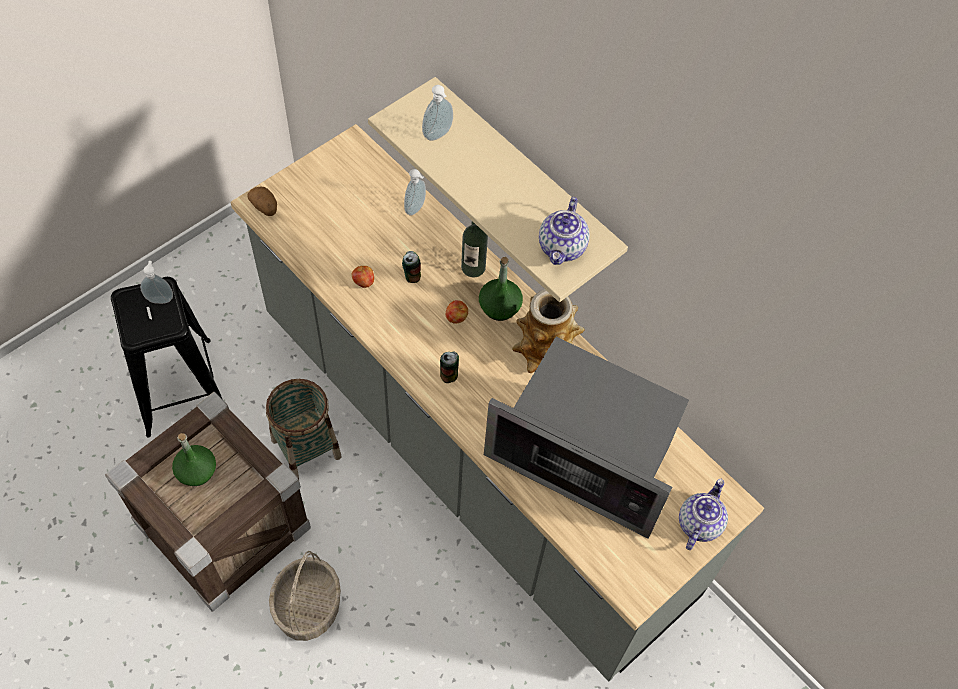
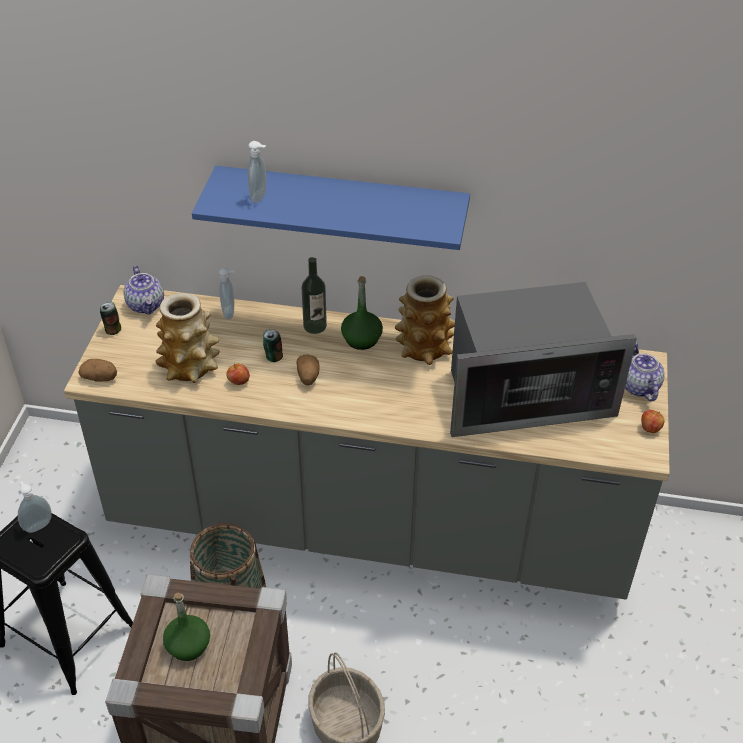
camera: 35 degrees left, 15 degrees down
(339, 242) = (190, 367): none -> vase
(421, 315) = (308, 377): none -> potato
(449, 375) = (371, 402): can -> can (113, 329)
(456, 318) = (337, 364): apple -> apple (650, 428)
(524, 181) = (341, 206): beige shelf -> blue shelf
(562, 247) = (427, 215): teapot -> teapot (146, 305)

